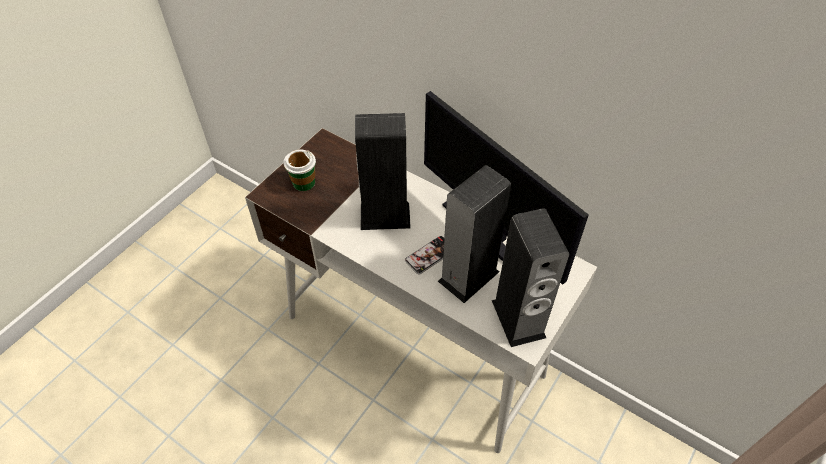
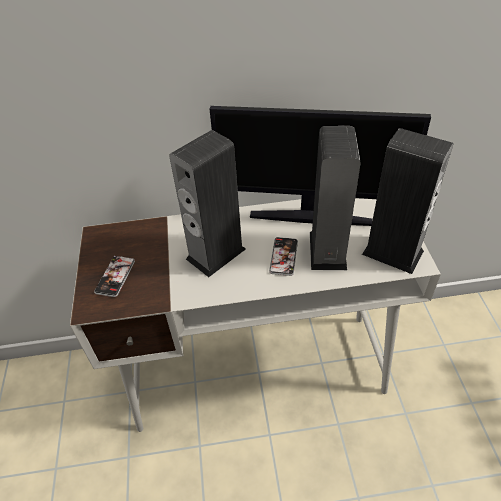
camera: 40 degrees left, 5 degrees down
(303, 182) = (115, 276): cup -> phone

